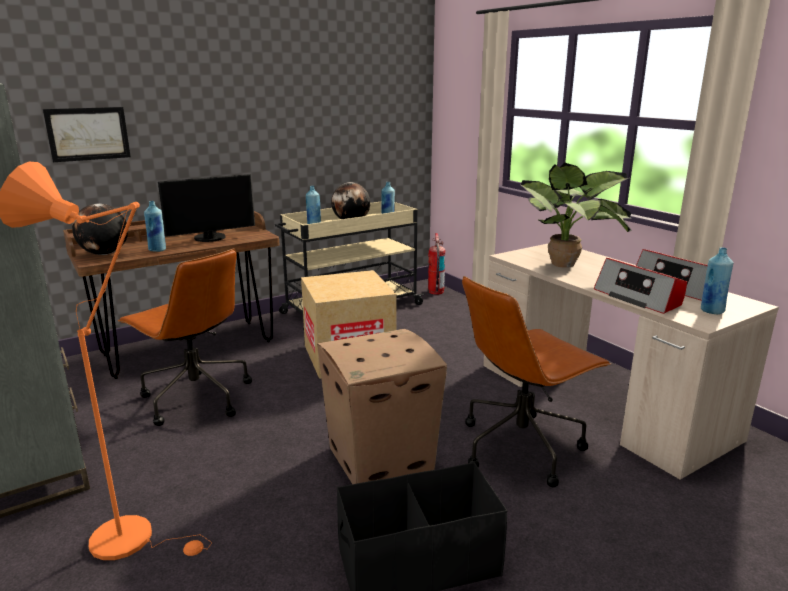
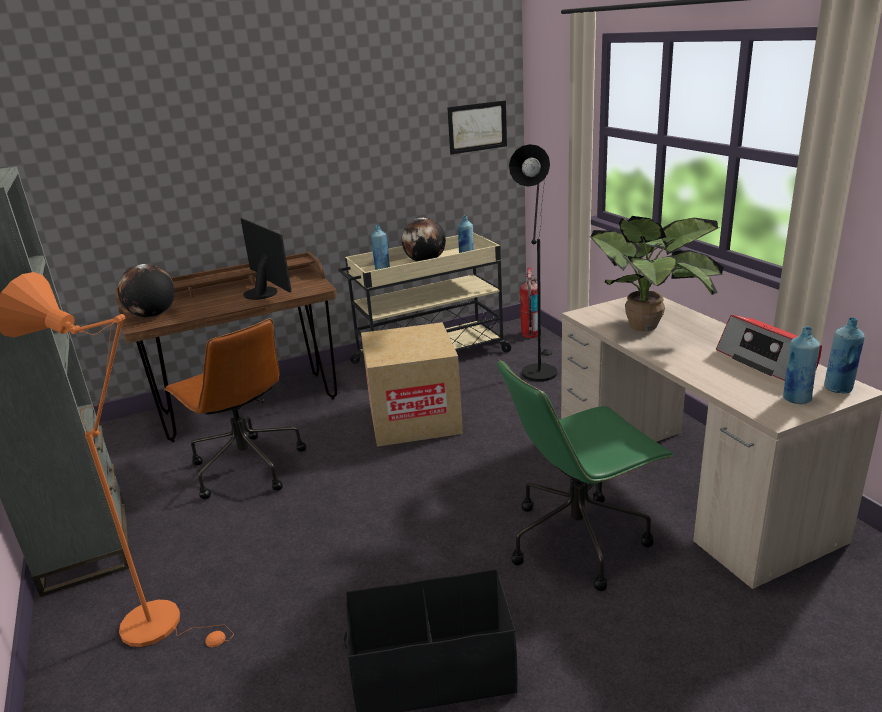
camera: 10 degrees right, 5 degrees up
(88, 134) = (132, 186): picture -> picture (477, 127)
(157, 250) = (206, 309): blue bottle -> blue bottle (838, 389)
(211, 238) = (264, 292): monitor -> monitor turned 105 degrees counterclockwise
(382, 459) = (422, 548): cardboard box -> none
(450, 318) = (539, 370): none -> black floor lamp
(521, 446) = (578, 538): brown office chair -> green office chair
(638, 298) = (714, 378): radio -> none

